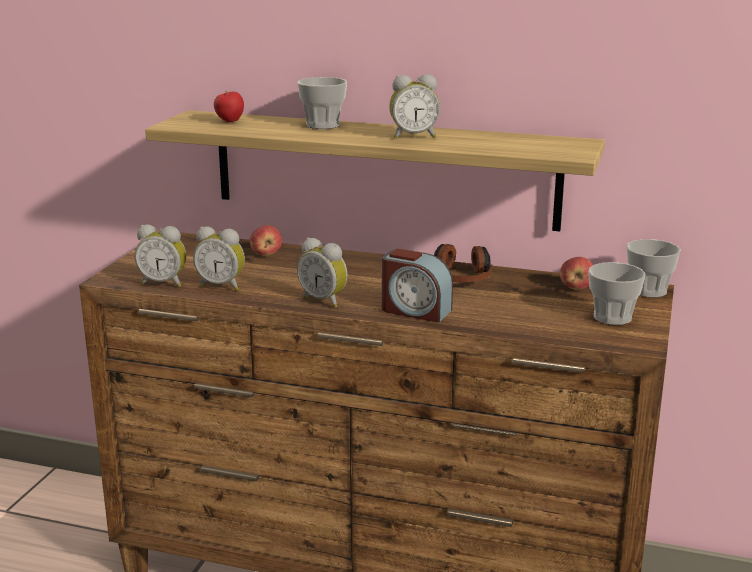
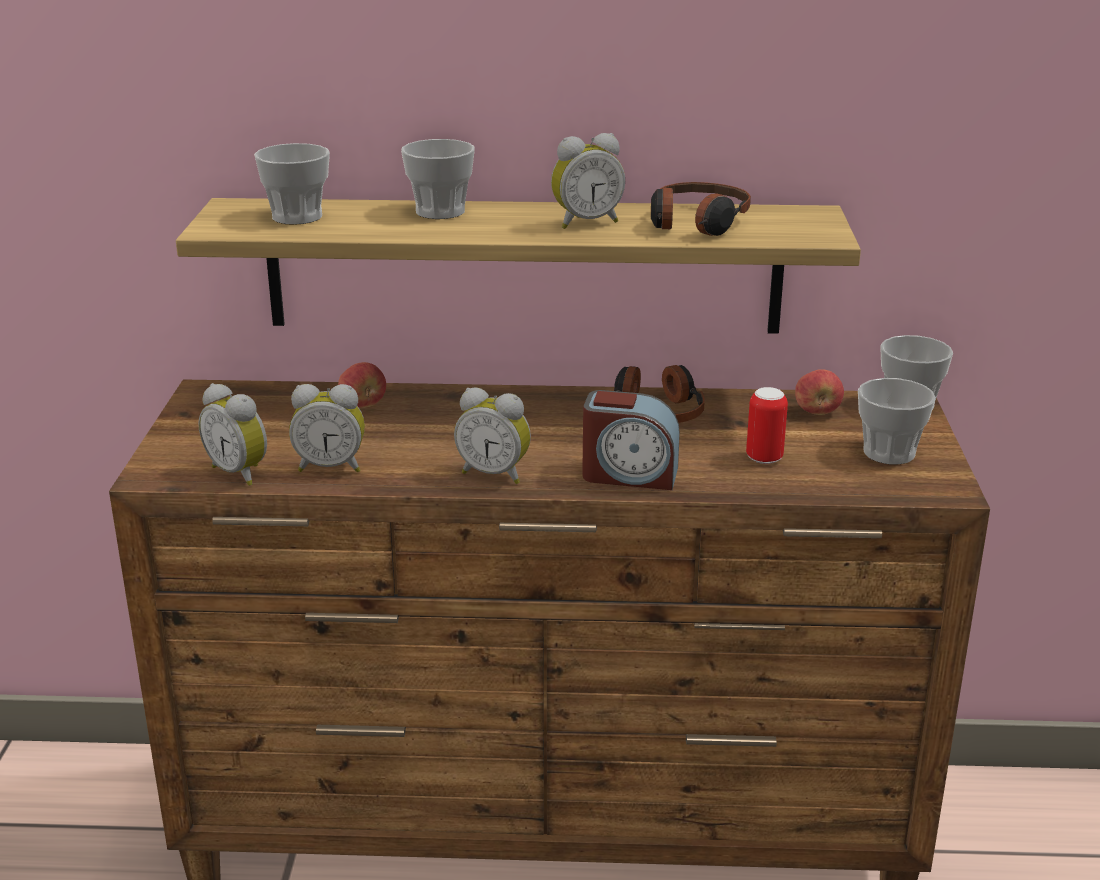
camera: 15 degrees left, 5 degrees up
(164, 283) = (241, 472): alarm clock -> alarm clock turned 45 degrees clockwise
(229, 122) = (297, 216): apple -> cup
(490, 141) = (696, 223): none -> headphones
(517, 311) = (764, 458): none -> can

